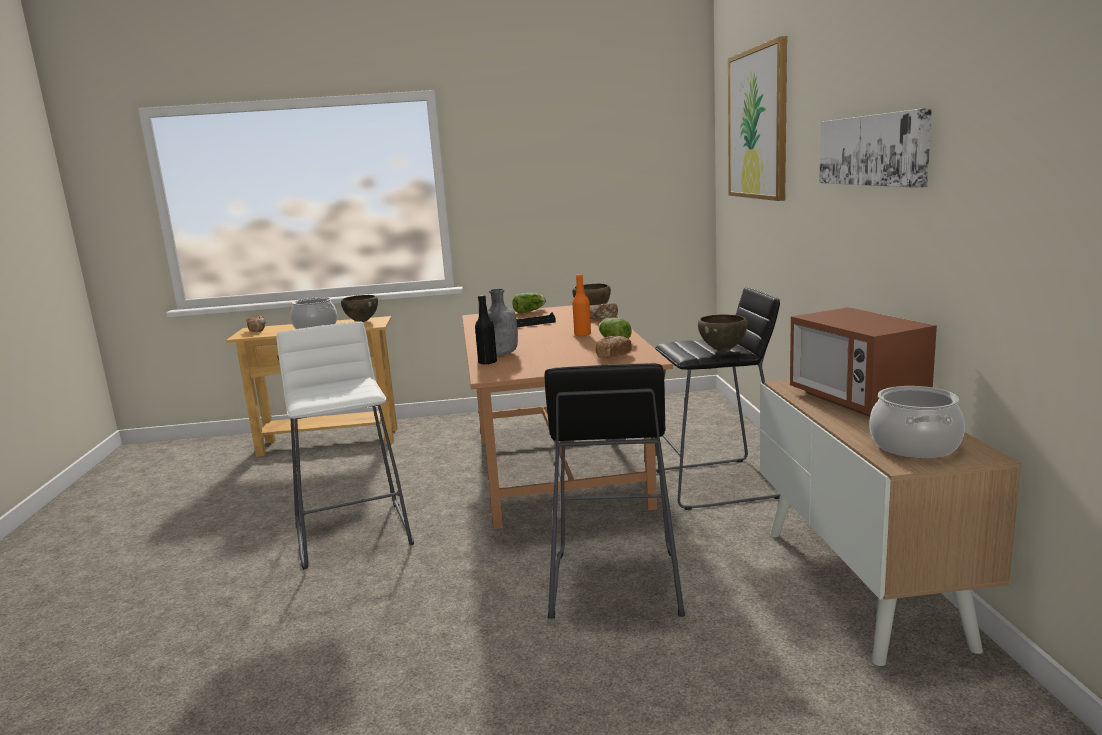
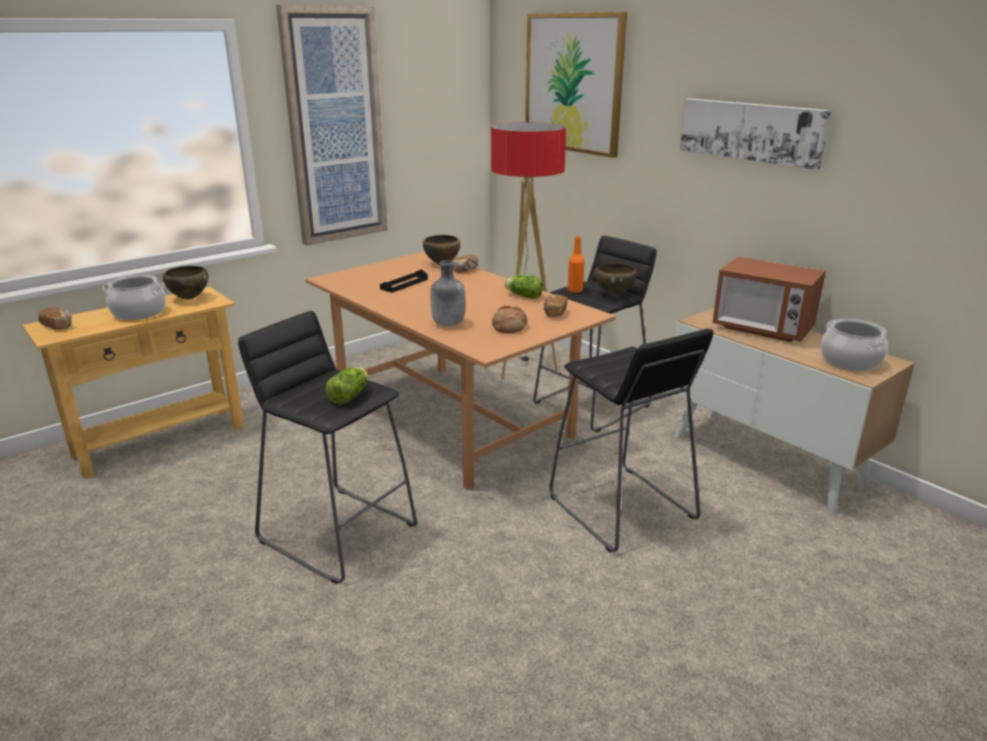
camera: 35 degrees left, 10 degrees up
(354, 533) = (338, 532): white stool -> black stool
(487, 362) = (454, 336): black bottle -> none
(529, 182) = (335, 128): none -> picture
(530, 311) = (375, 267): lettuce -> lettuce (350, 395)
(547, 361) = (508, 327): none -> bread
(582, 335) = (483, 292): orange bottle -> orange bottle (575, 290)
(687, 439) = (524, 368): none -> floor lamp

